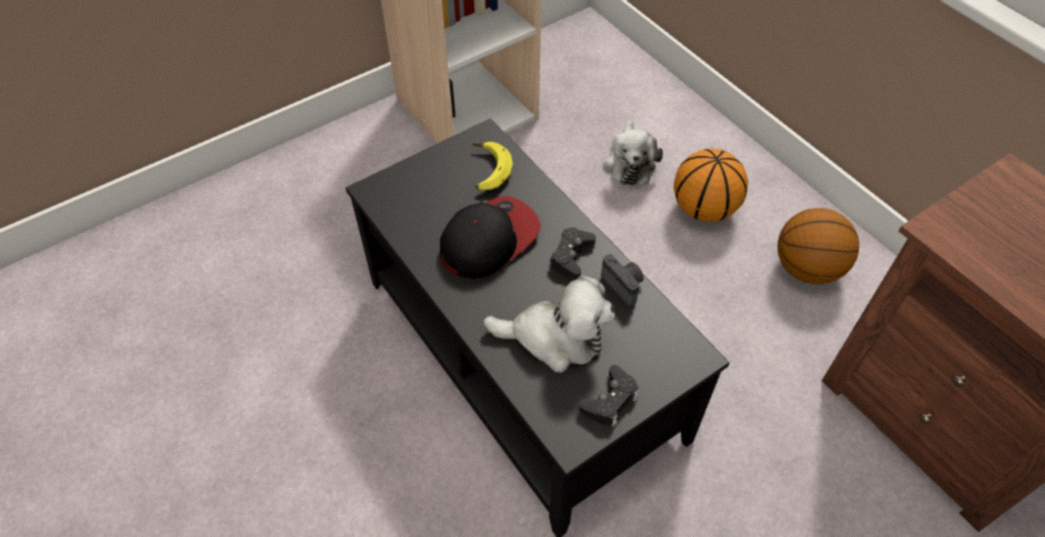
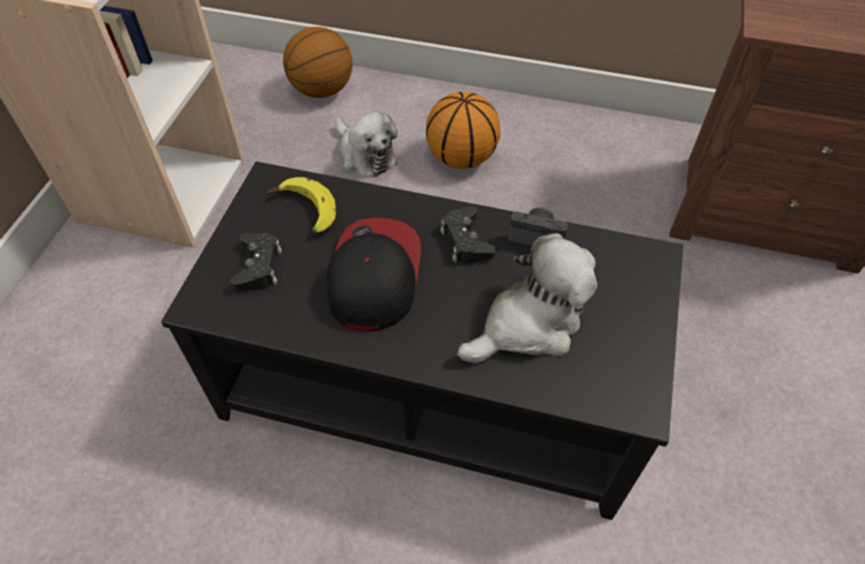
camera: 40 degrees left, 0 degrees up
(610, 400) = (632, 346): black game controller -> black game controller (258, 266)
(807, 269) = (580, 158): basketball -> basketball (322, 90)

